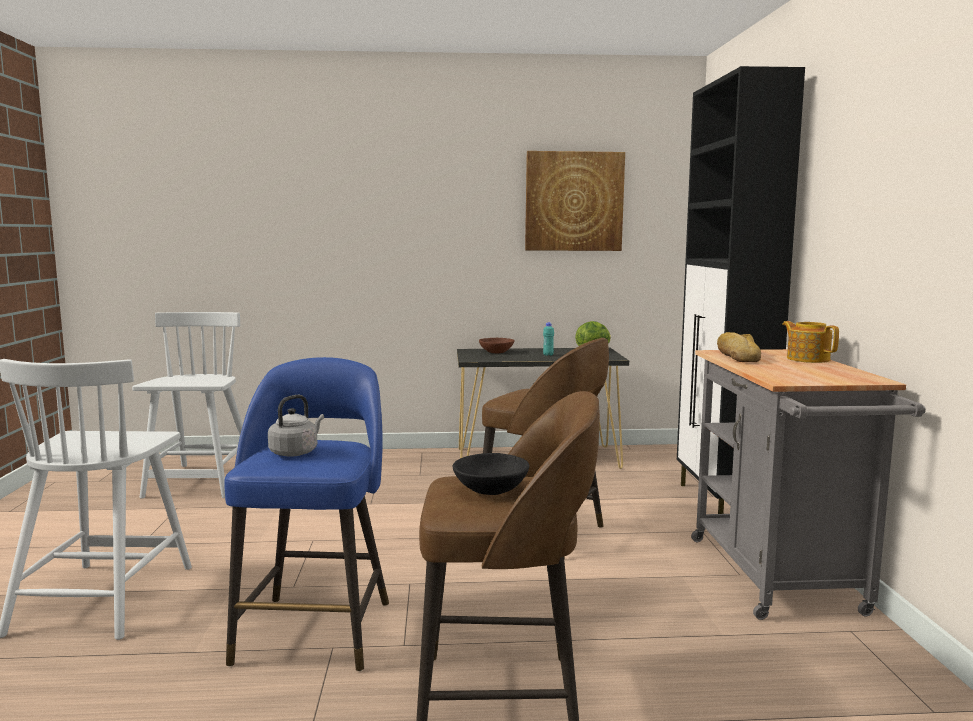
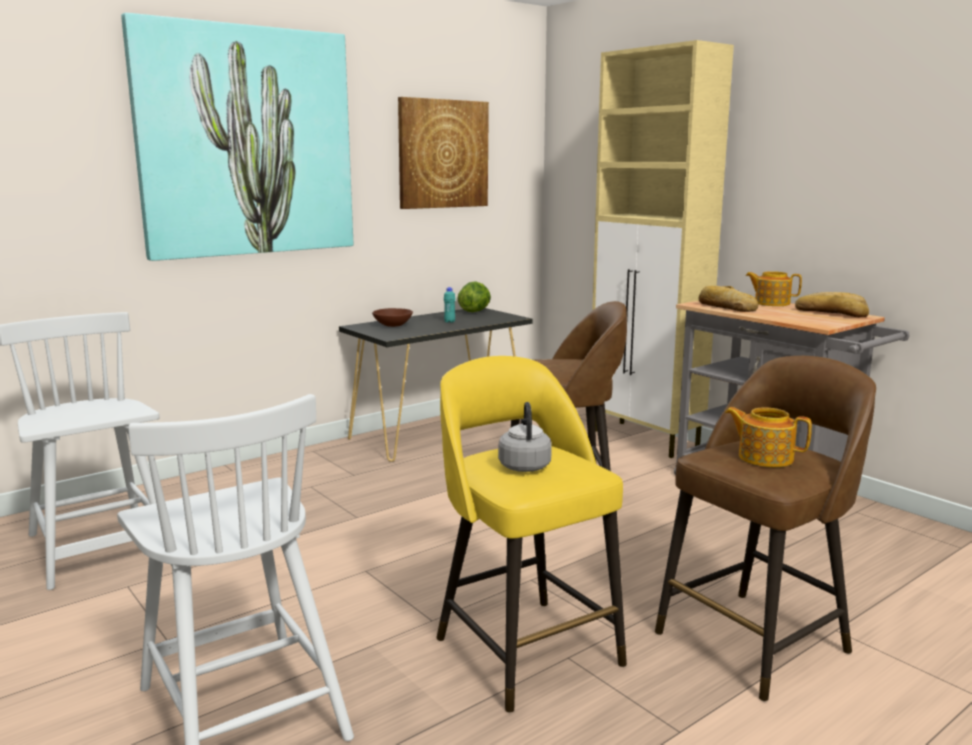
camera: 35 degrees left, 5 degrees up
(316, 629) = (525, 648): blue stool -> yellow stool
(382, 192) = (246, 142): none -> picture
(491, 490) = (764, 457): black bowl -> teapot
(721, 504) = (646, 439): black cabinet -> beige cabinet
(846, 373) = (831, 313): none -> bread

